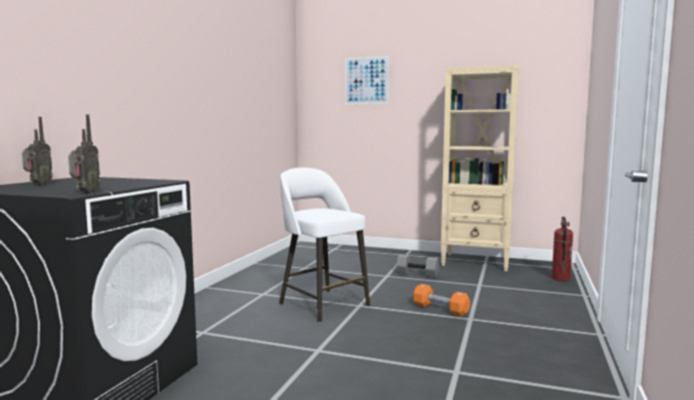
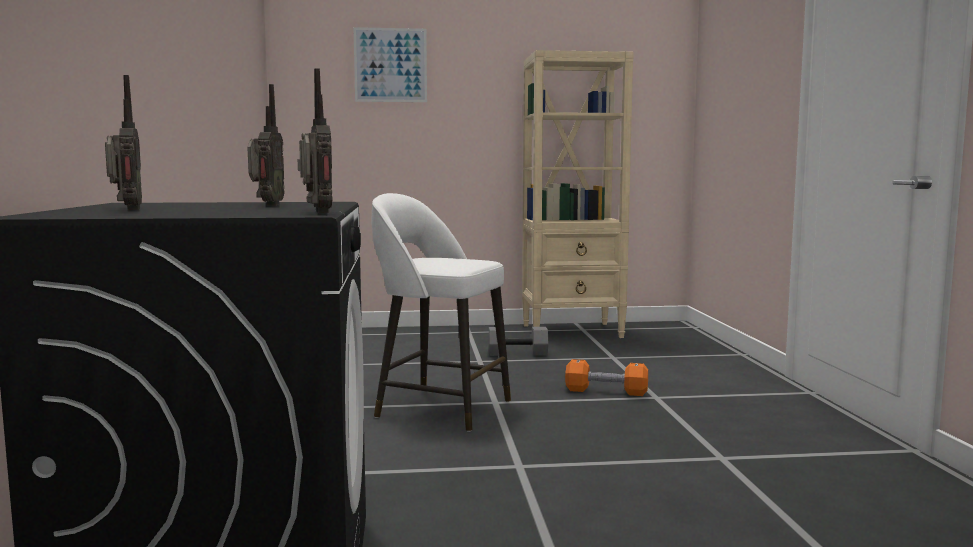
camera: 25 degrees left, 0 degrees up
(117, 183) = (266, 205): none -> radio
(560, 278) = (693, 339): fire extinguisher -> none

